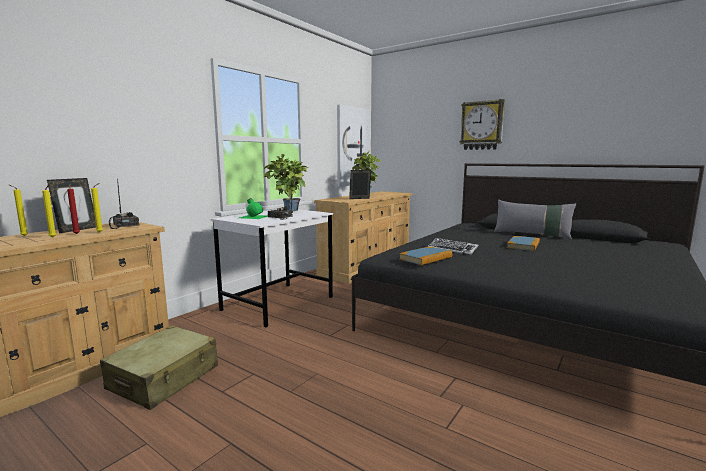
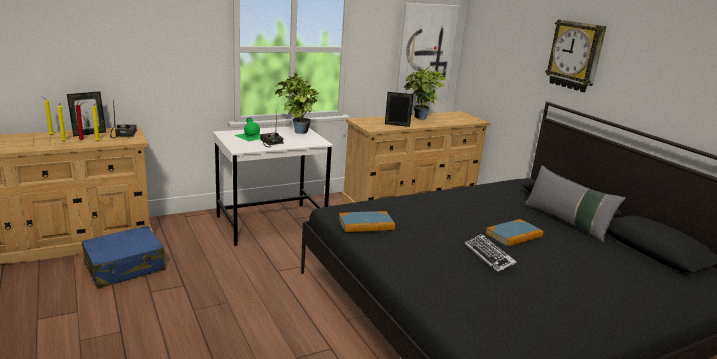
camera: 25 degrees right, 10 degrees up
(164, 378) = (125, 267): beige suitcase -> blue suitcase
(452, 249) = (415, 220): keyboard -> keyboard (489, 256)

